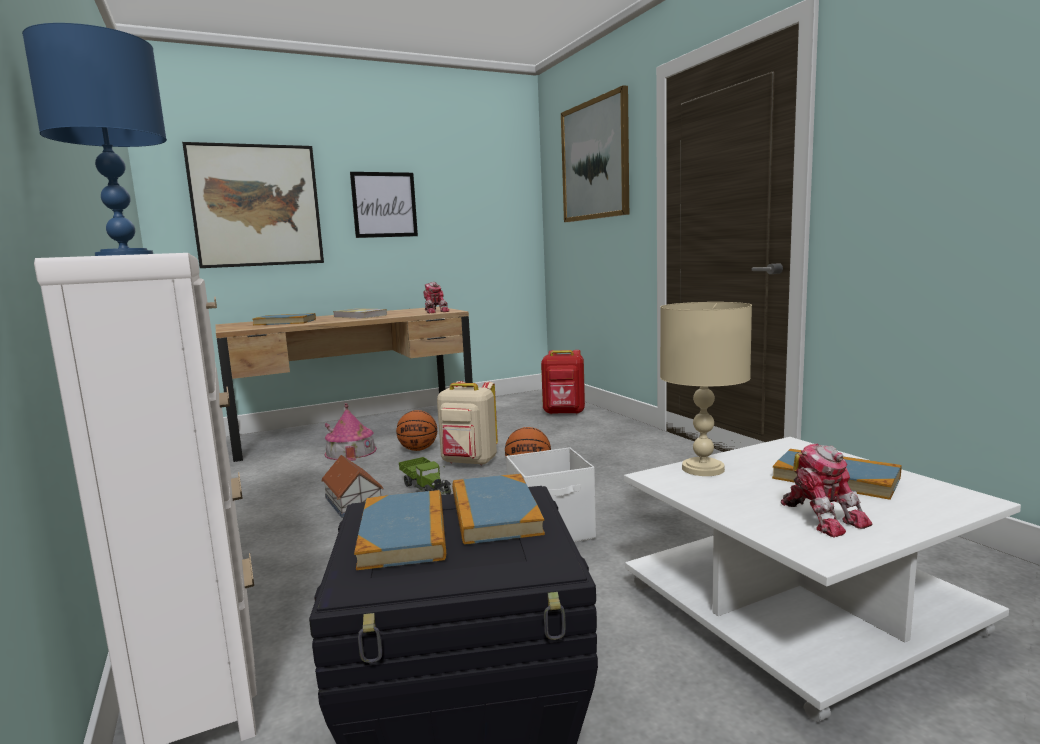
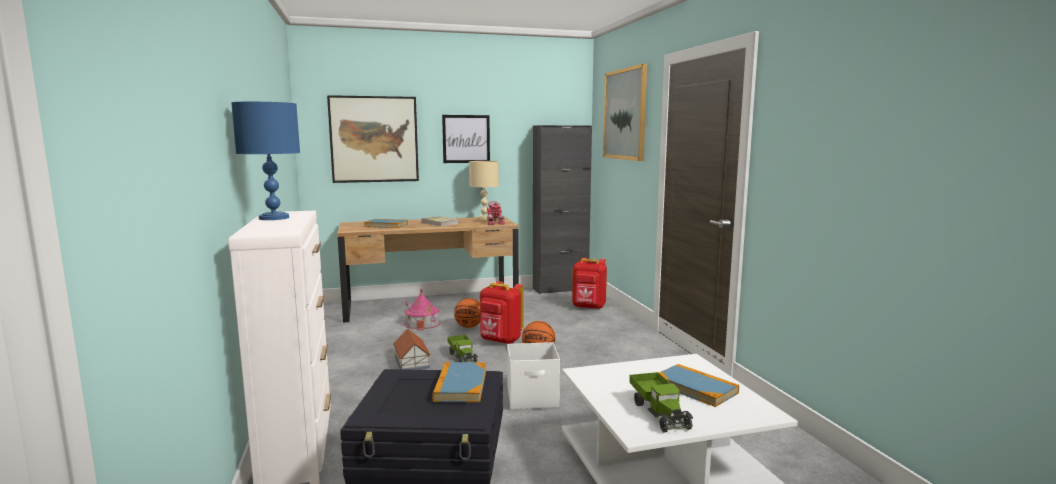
camera: 10 degrees right, 0 degrees up
(404, 534) = (405, 391): book -> none
(469, 462) = (500, 341): beige backpack -> red backpack
(517, 397) = (560, 289): none -> black cabinet
(704, 469) = (616, 371): beige table lamp -> beige table lamp (484, 218)
(821, 517) = (659, 412): toy robot -> toy truck

